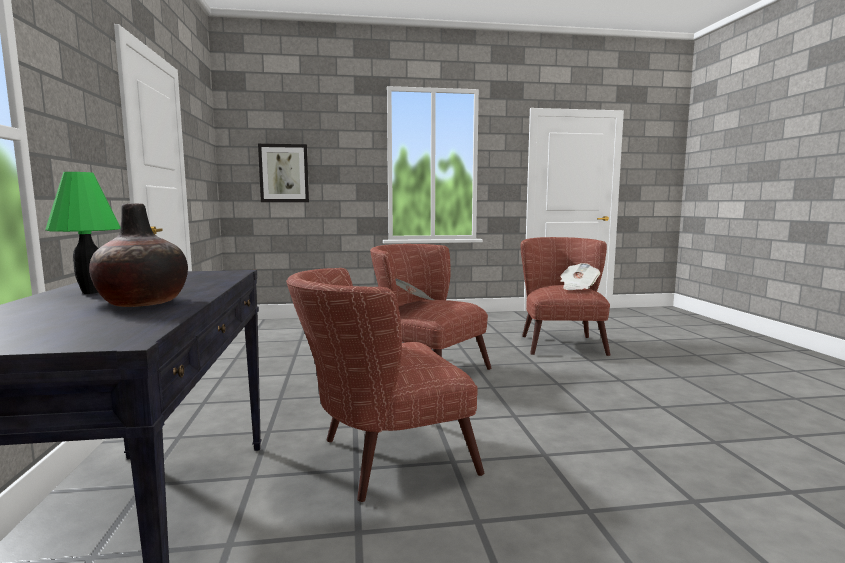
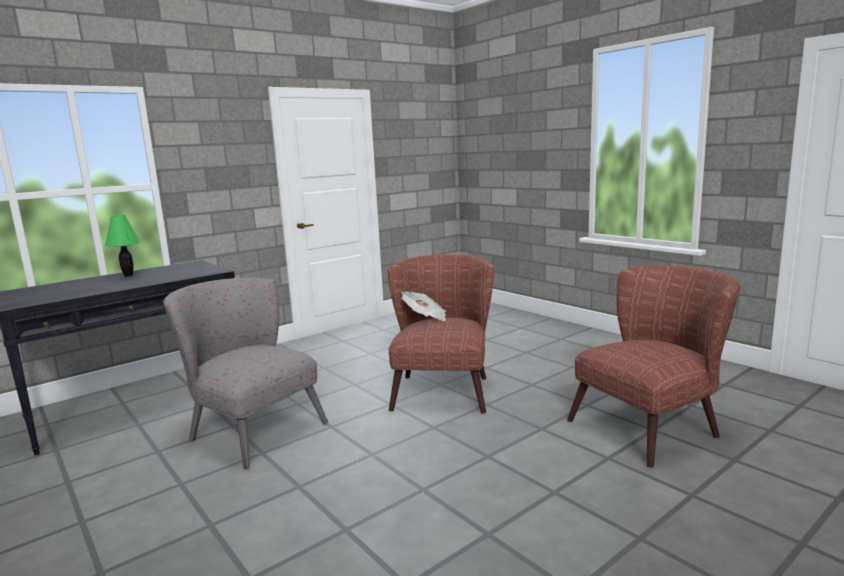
camera: 60 degrees right, 5 degrees up
(143, 303) = (99, 287): vase -> none
(284, 173) = (500, 160): picture -> none
(381, 459) = (250, 428): brown armchair -> grey armchair
(577, 287) = (653, 353): newspaper -> none

